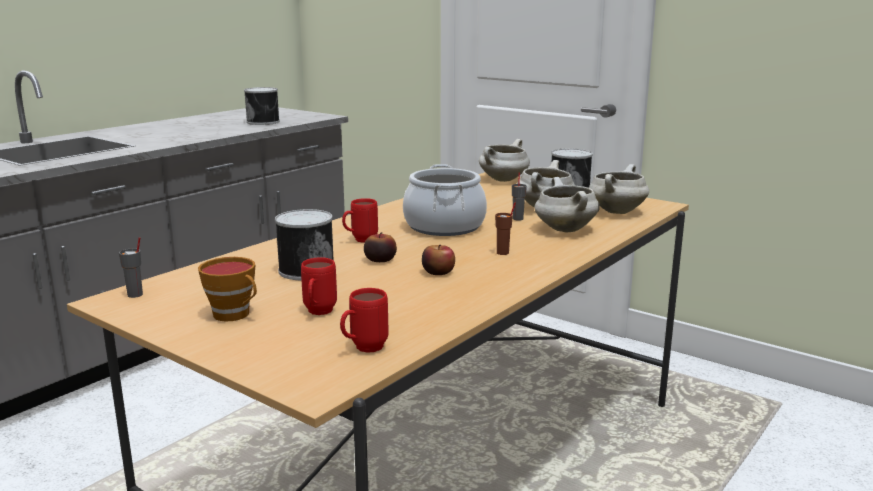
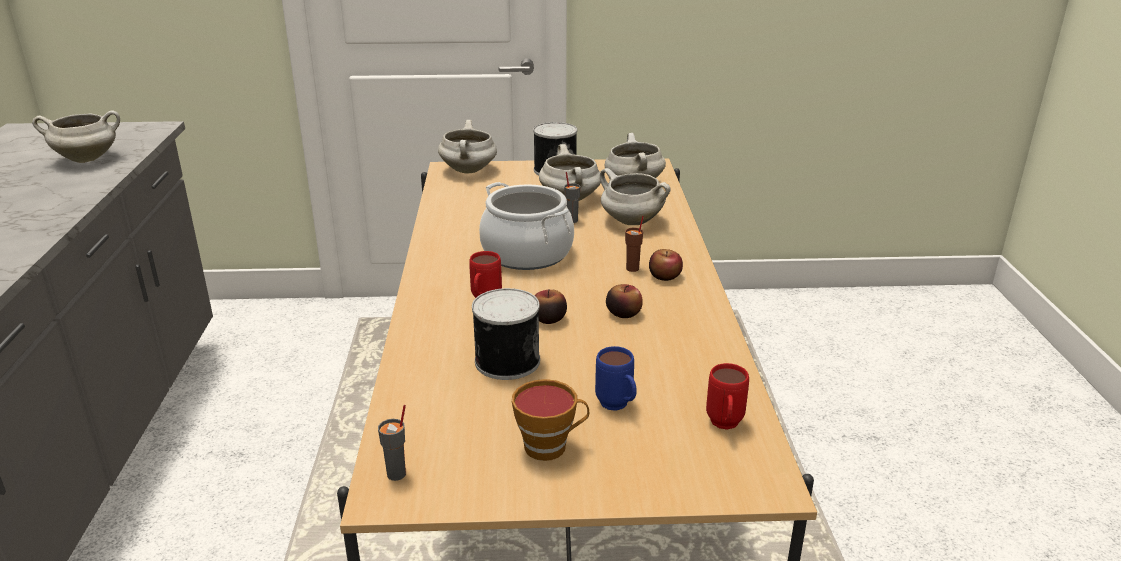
camera: 40 degrees left, 10 degrees up
(264, 122) = (88, 158): can -> white cooking pot
(318, 313) = (618, 407): red mug -> blue mug
(518, 263) = (665, 276): none -> apple

